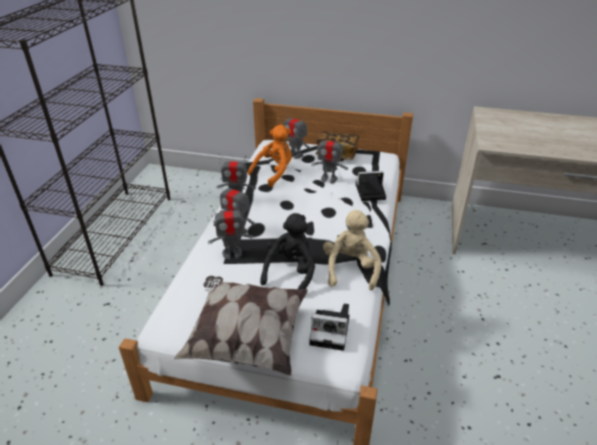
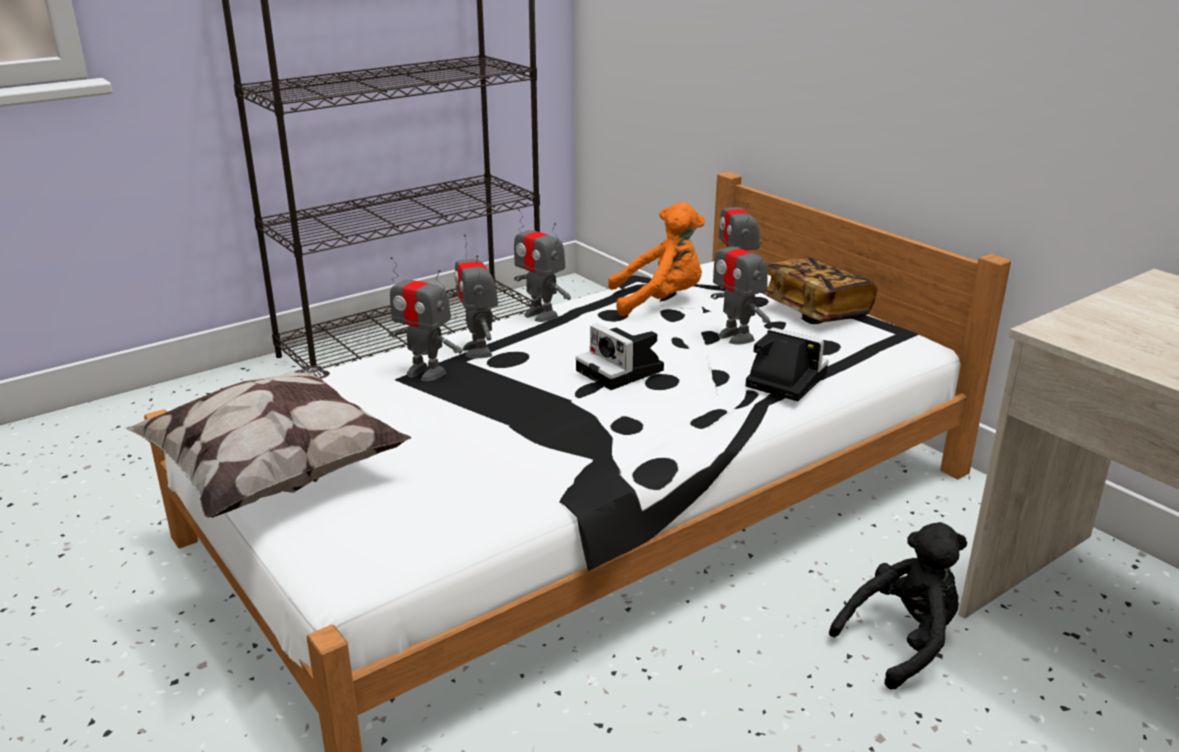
camera: 40 degrees right, 10 degrees down
(290, 272) = (466, 429): black plush toy -> black plush toy (902, 641)
(331, 331) = (396, 526): camera -> camera (623, 371)
(350, 269) = (565, 468): beige plush toy -> none

